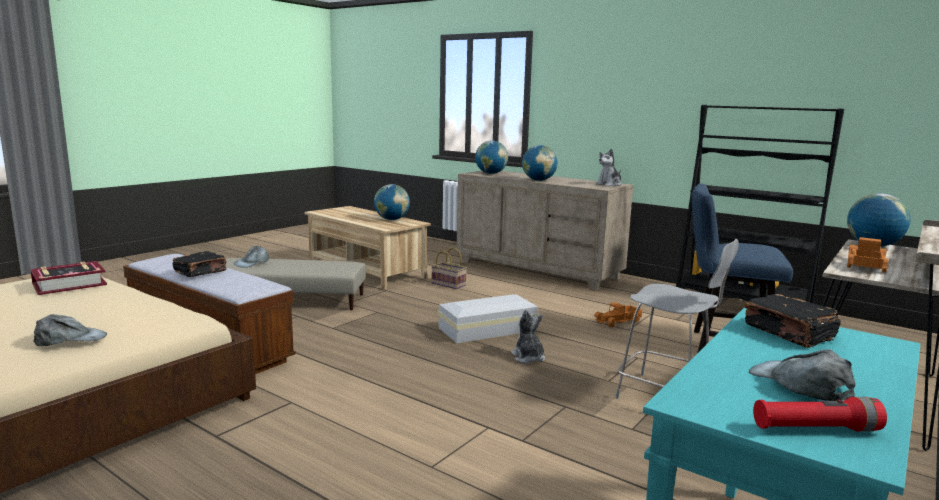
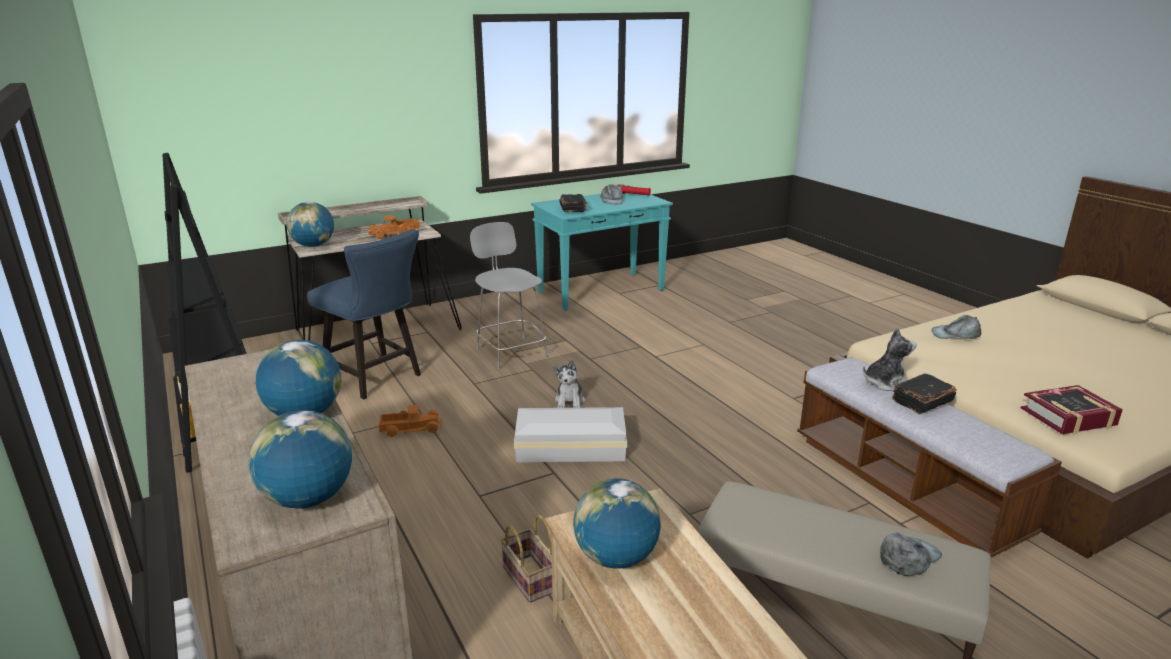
camera: 155 degrees left, 10 degrees up
(609, 184) = (233, 368): plush toy -> plush toy (885, 383)

